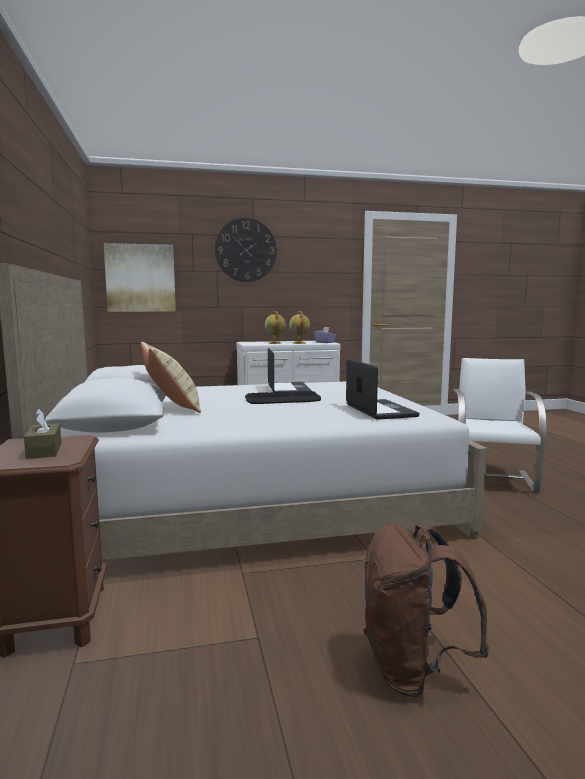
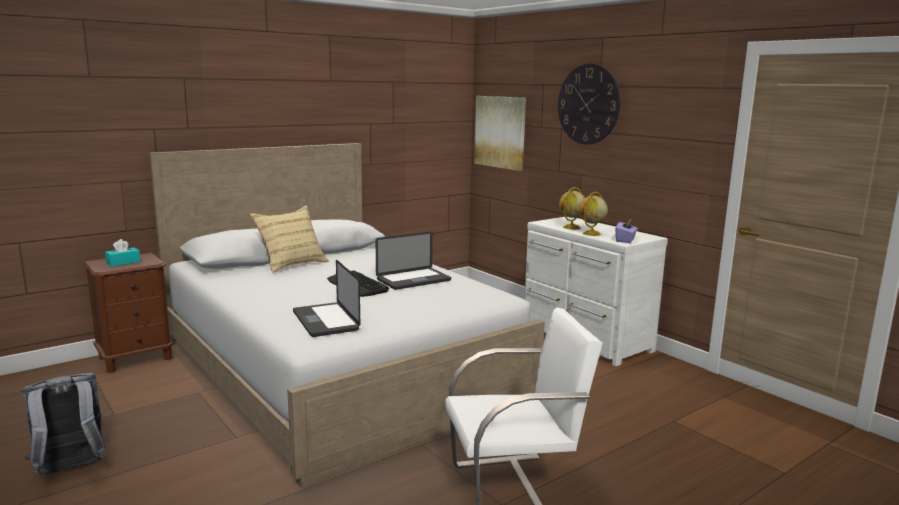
camera: 65 degrees right, 5 degrees up
(44, 450) = (123, 262): brown tissue box -> turquoise tissue box
(380, 410) = (325, 321): laptop -> laptop turned 105 degrees clockwise
(413, 670) = (71, 470): brown backpack -> grey backpack

